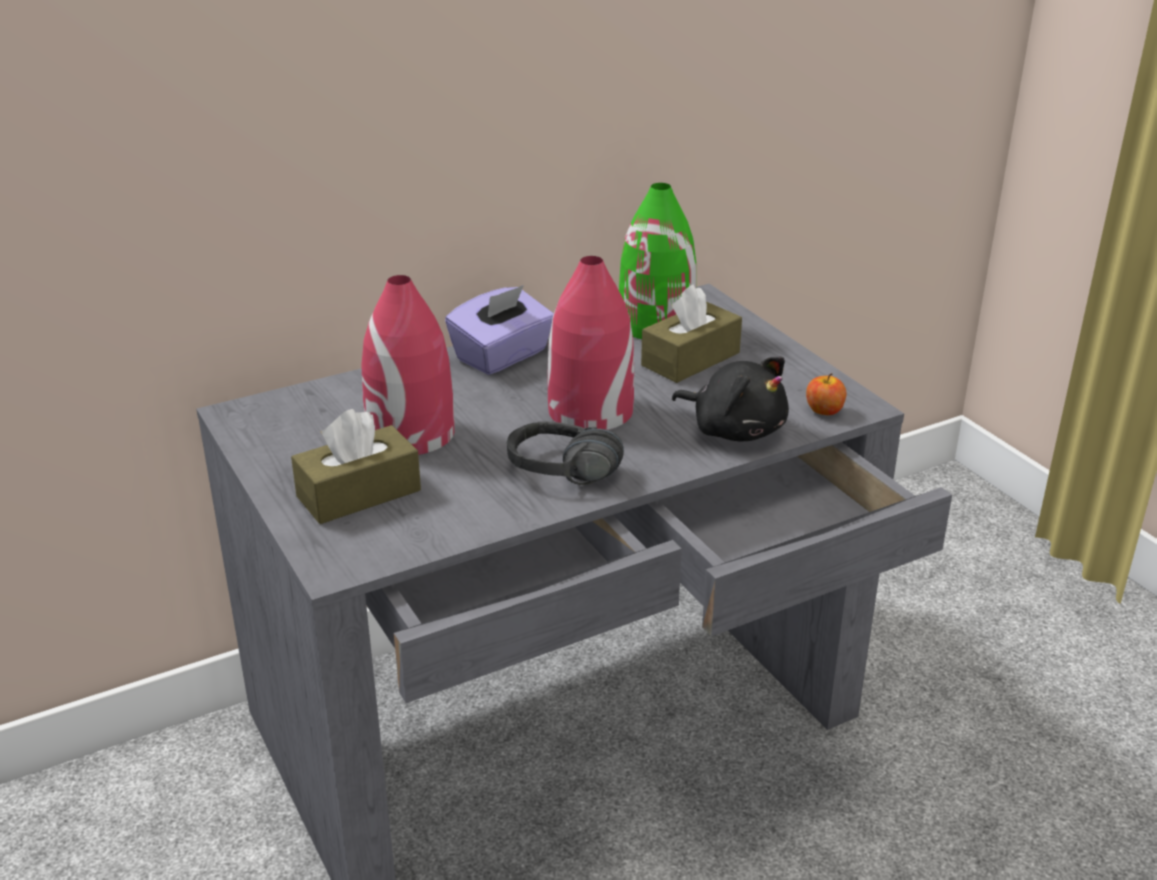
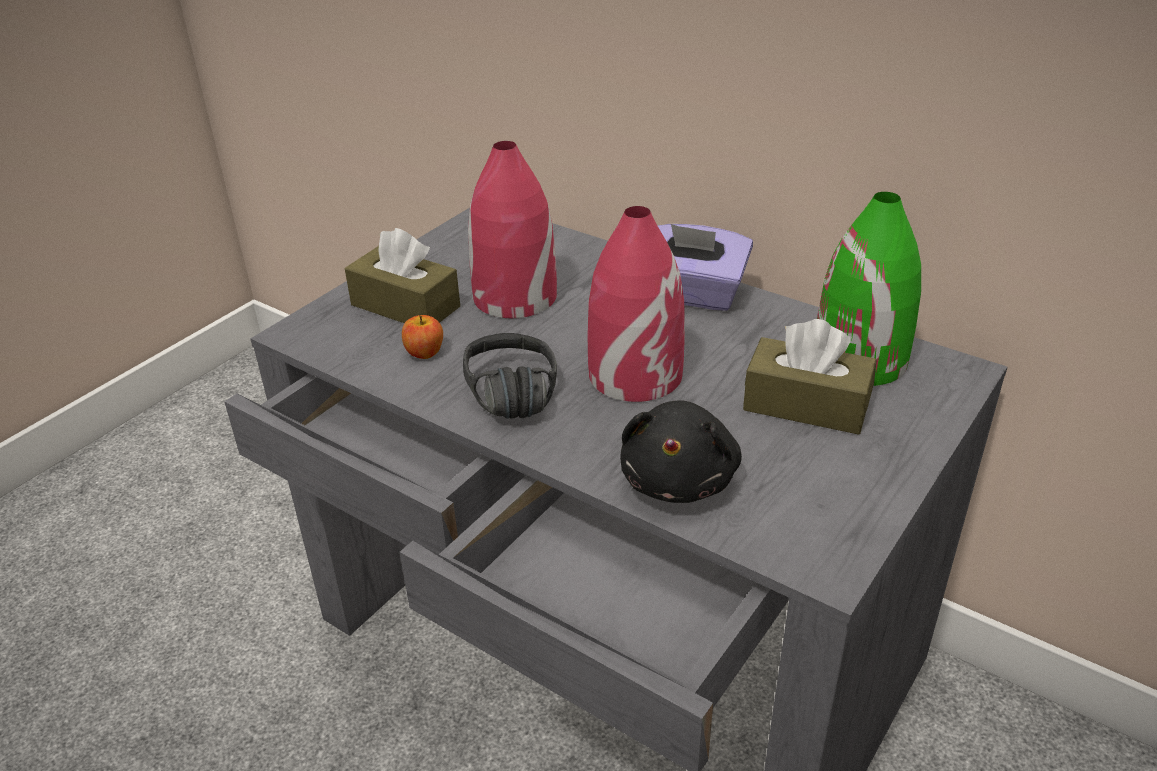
camera: 65 degrees right, 5 degrees up
(824, 411) = (786, 539): apple -> apple (425, 352)

